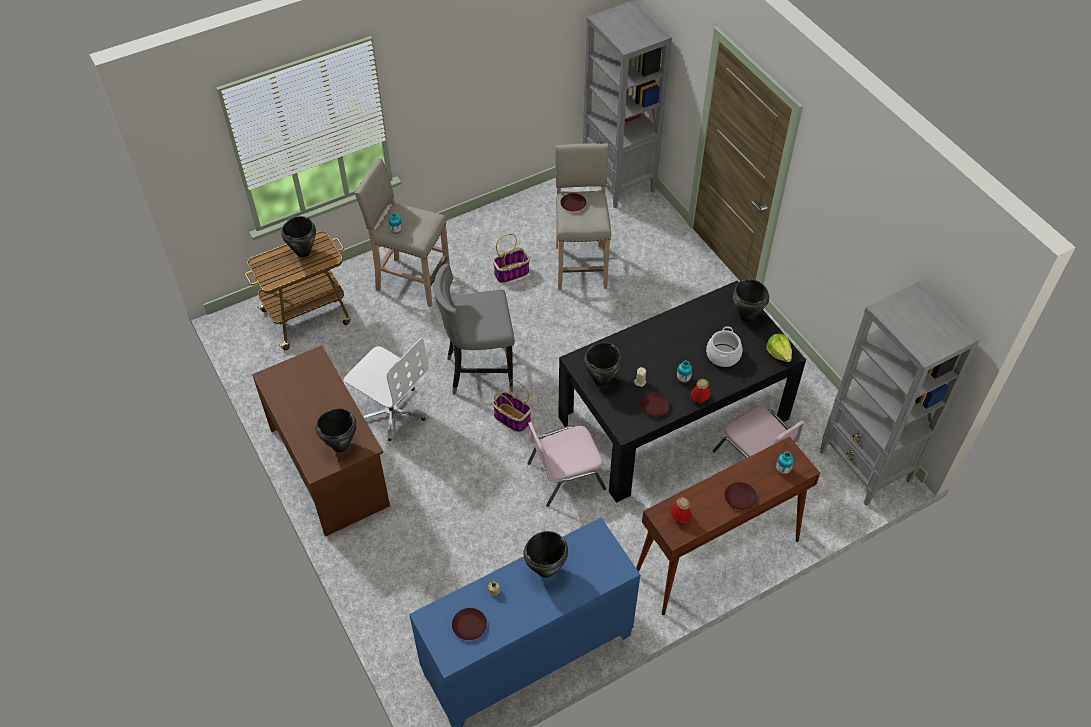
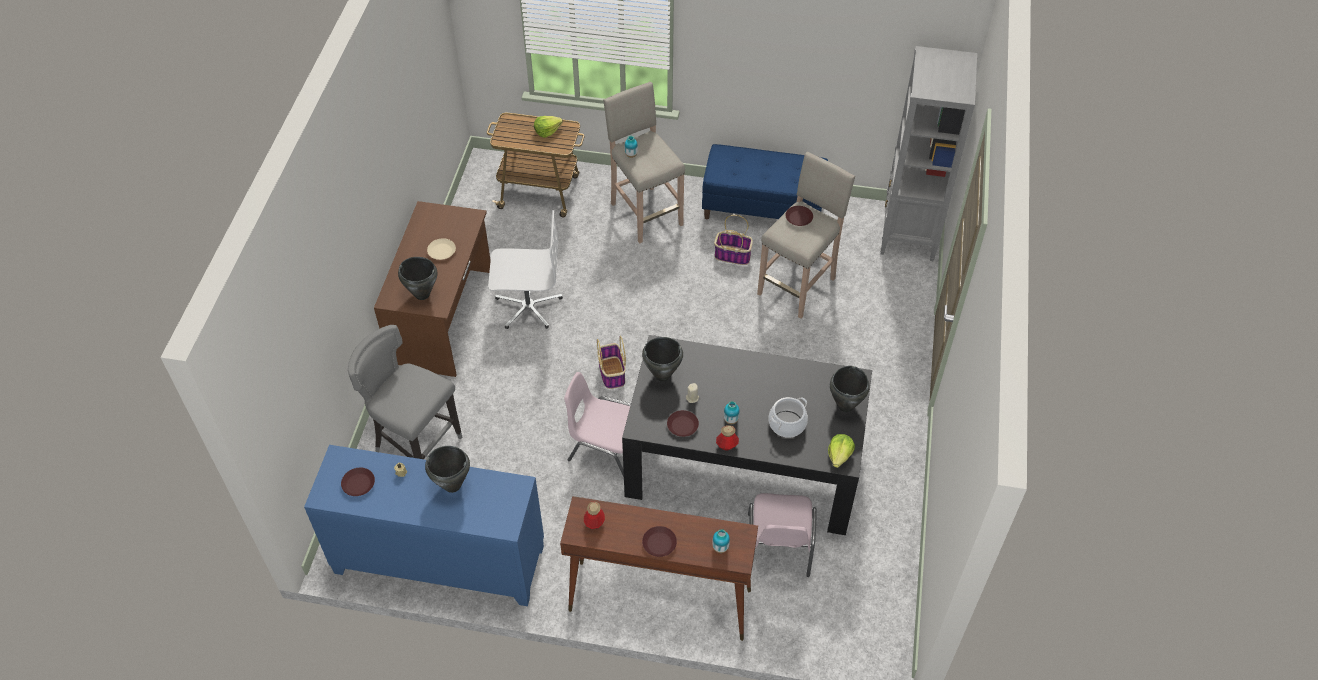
camera: 40 degrees right, 0 degrees up
(303, 252) = (547, 131): black cooking pot -> lettuce
(319, 401) = (442, 251): none -> beige plate
(391, 411) = (528, 306): white office chair -> white office chair turned 75 degrees counterclockwise
(479, 372) = (624, 319): grey stool -> grey stool (417, 447)
(498, 224) = (763, 208): none -> blue bench
(865, 467) = (872, 625): grey bookcase -> none

